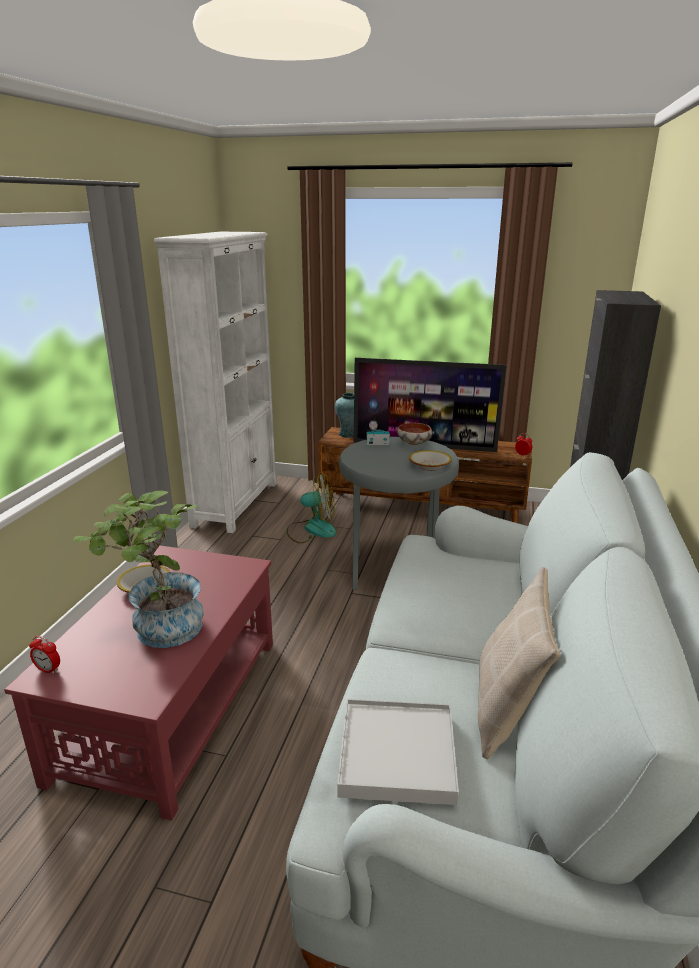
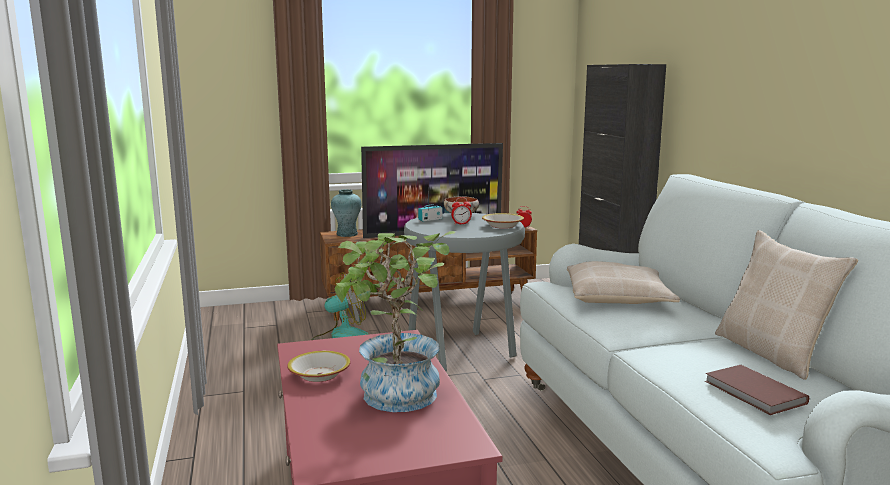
camera: 30 degrees left, 10 degrees down
(48, 670) = (321, 458): alarm clock -> alarm clock (461, 224)
(236, 504) = (227, 334): white bookcase -> none
(397, 754) = (754, 393): white tray -> brown book
(457, 580) = (618, 297): none -> beige pillow

